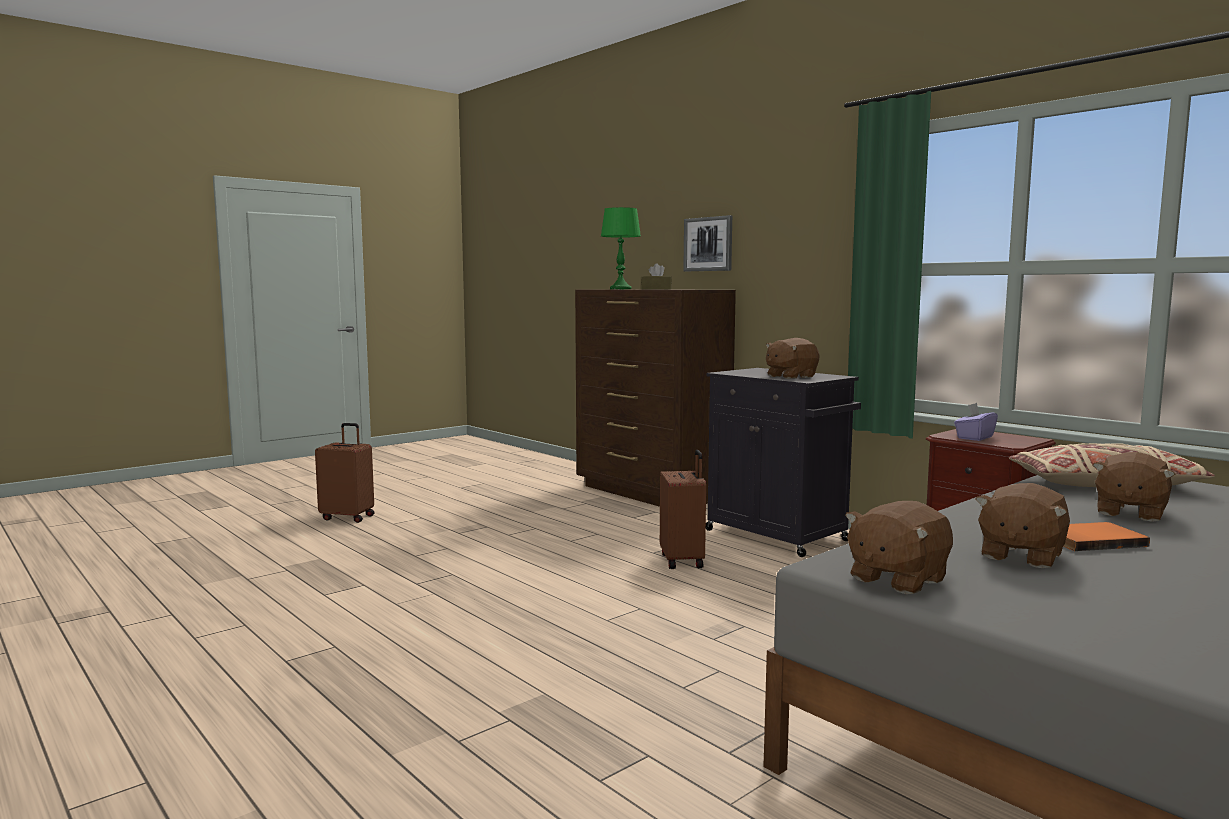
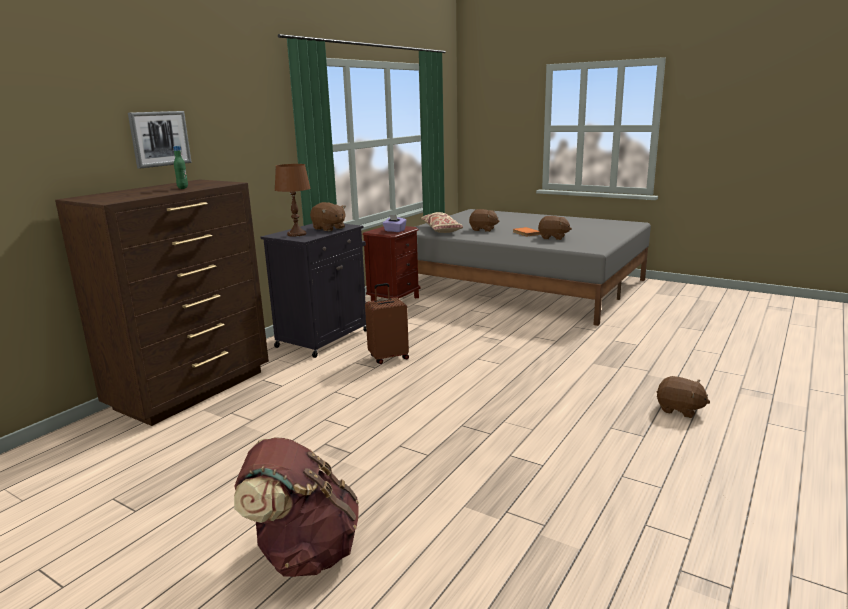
camera: 105 degrees left, 10 degrees up
(348, 517) = (303, 553): brown suitcase -> brown backpack
(620, 289) = (147, 194): green table lamp -> none
(656, 289) = (182, 188): brown tissue box -> green bottle
(758, 371) = (296, 234): none -> brown table lamp
(896, 579) = (596, 245): brown plush toy -> brown plush toy (679, 409)

